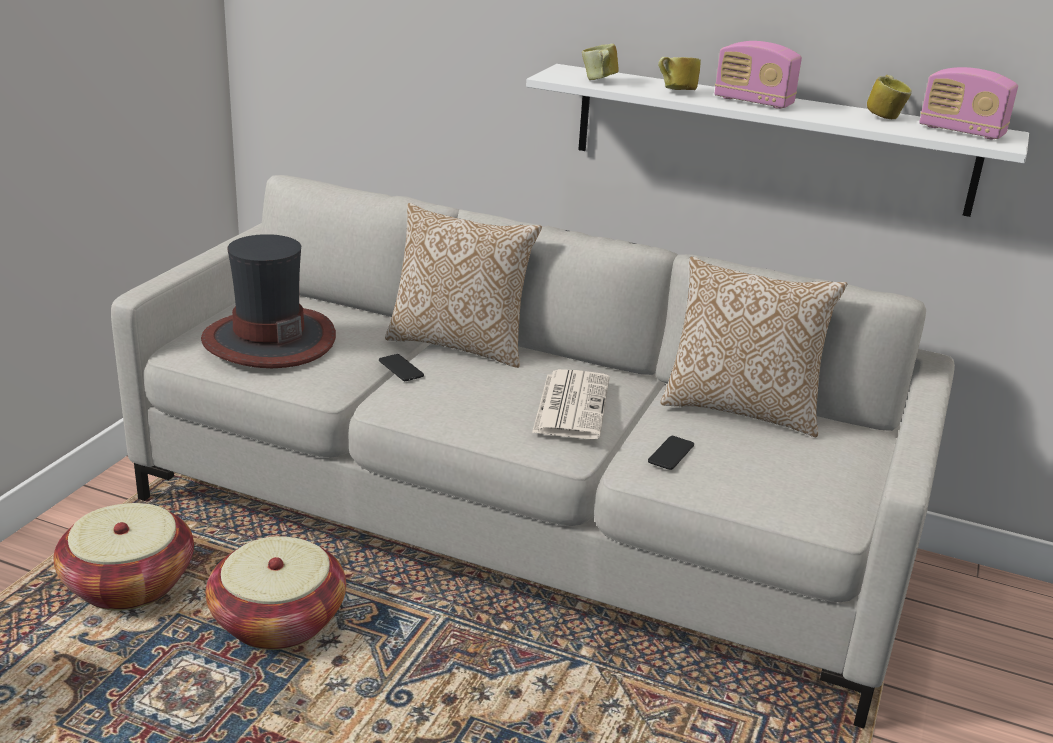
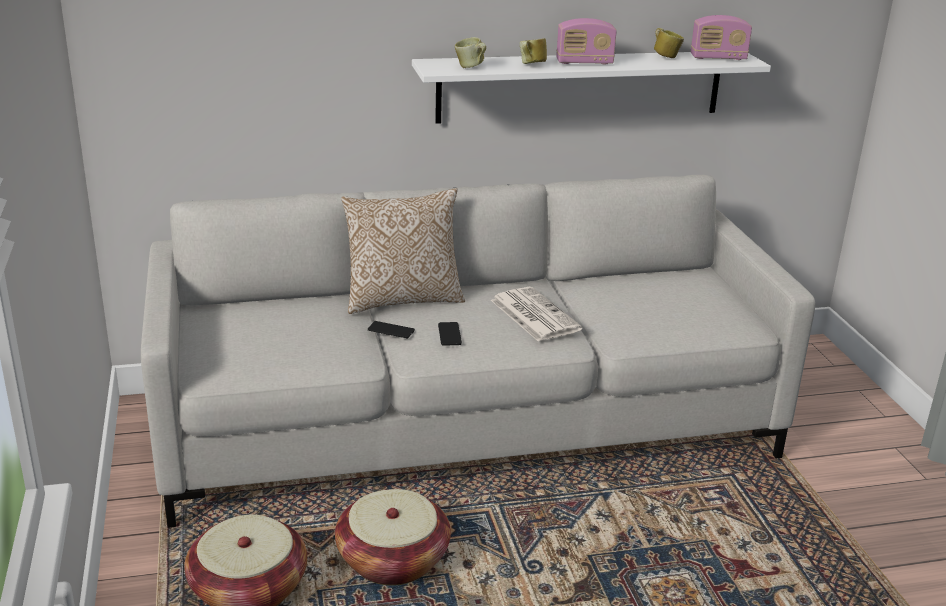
camera: 35 degrees left, 0 degrees up
(268, 340) = (267, 343): hat -> none
(671, 453) = (628, 323): phone -> phone (449, 334)
(741, 409) = (626, 281): pillow -> none

